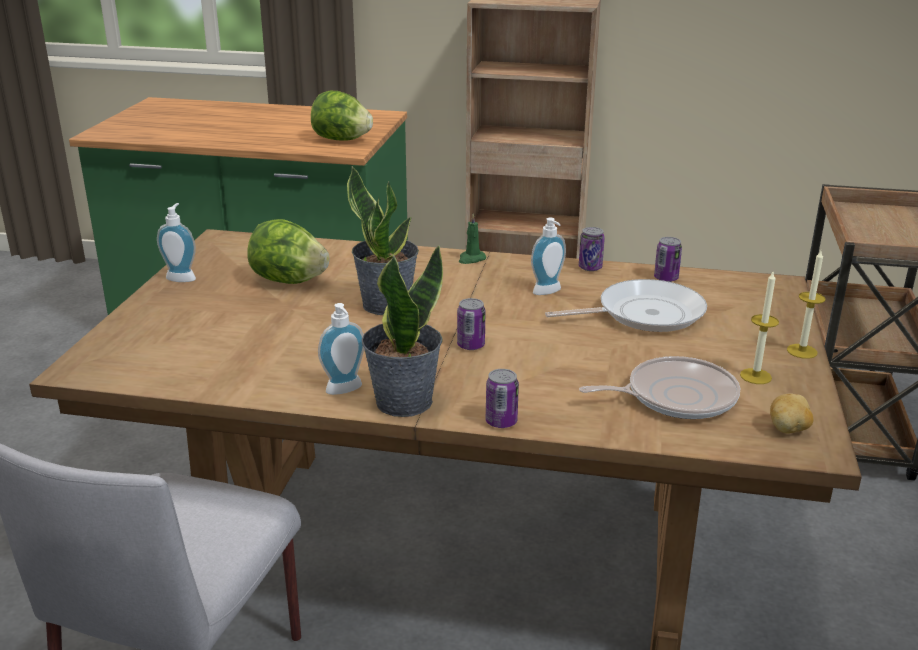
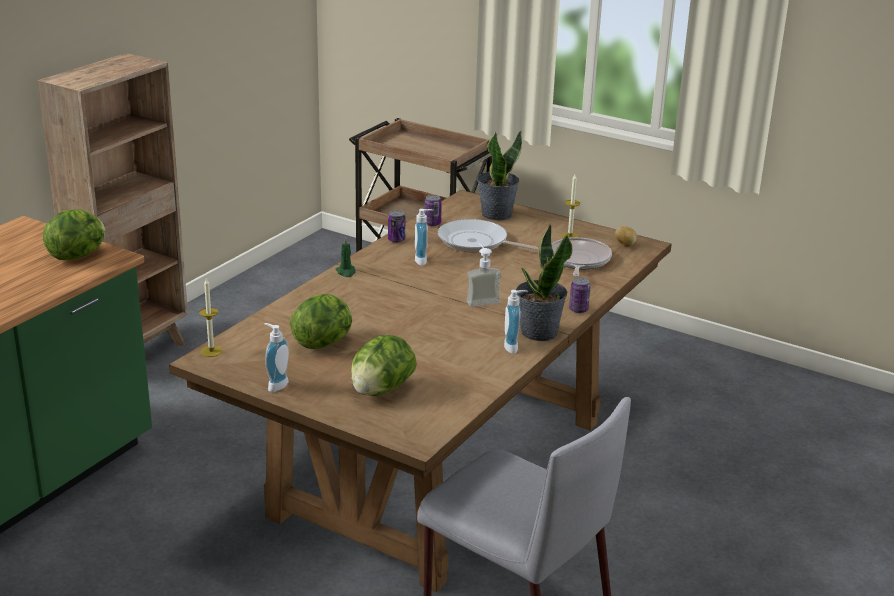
camera: 70 degrees left, 0 degrees up
(190, 329) = (381, 390): none -> lettuce
(386, 304) = (398, 314): potted plant -> potted plant (496, 214)
(471, 345) = (481, 299): can -> soap dispenser
(644, 314) = (476, 242): frying pan -> frying pan turned 75 degrees counterclockwise
(802, 351) = (550, 218): candle -> candle (211, 351)

